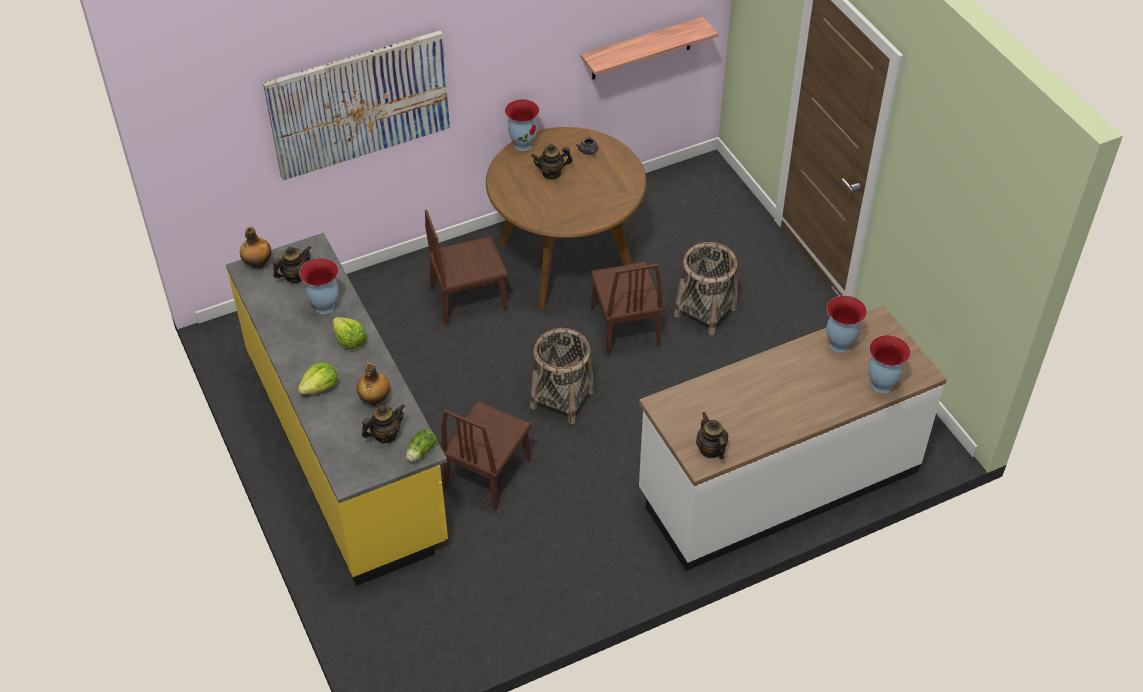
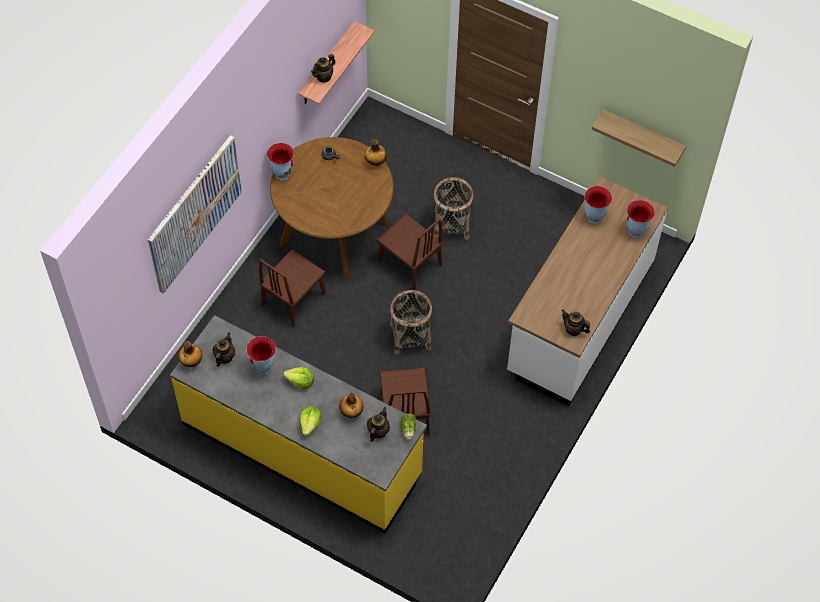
camera: 35 degrees left, 10 degrees up
(552, 173) = (319, 186): teapot -> teapot (324, 77)
(634, 178) = (375, 162): none -> bottle
(961, 274) = (642, 135): none -> shelf

